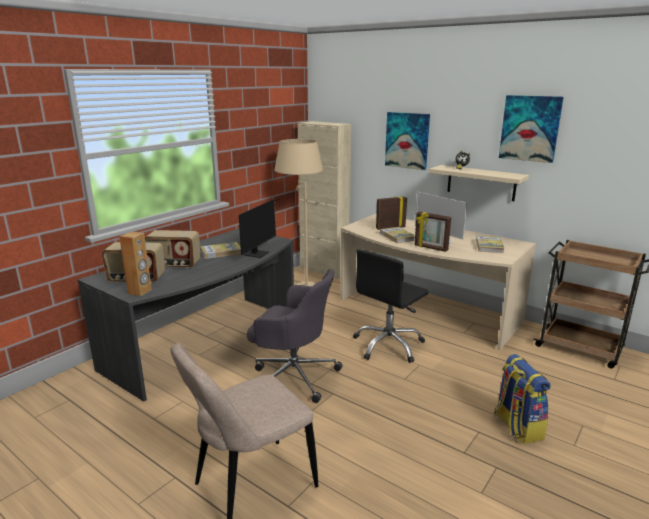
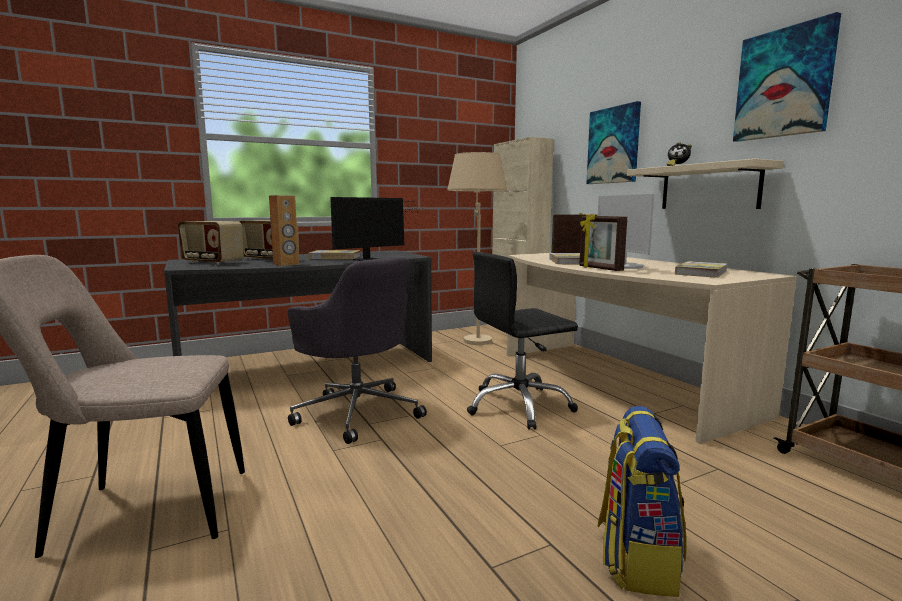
camera: 25 degrees right, 10 degrees down
(140, 291) = (193, 266): brown speaker -> brown speaker (286, 264)

